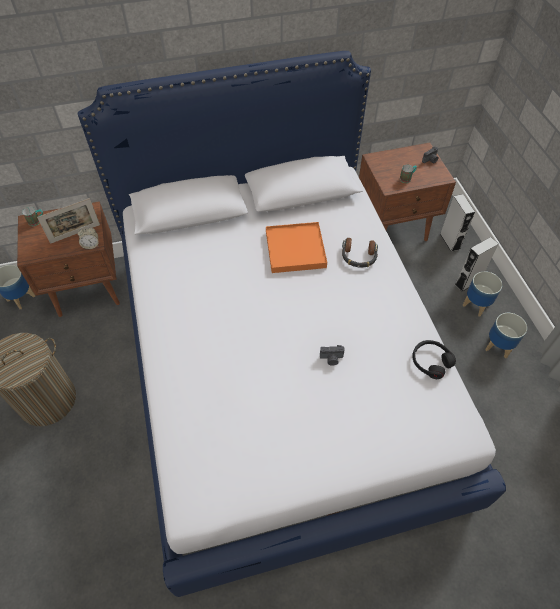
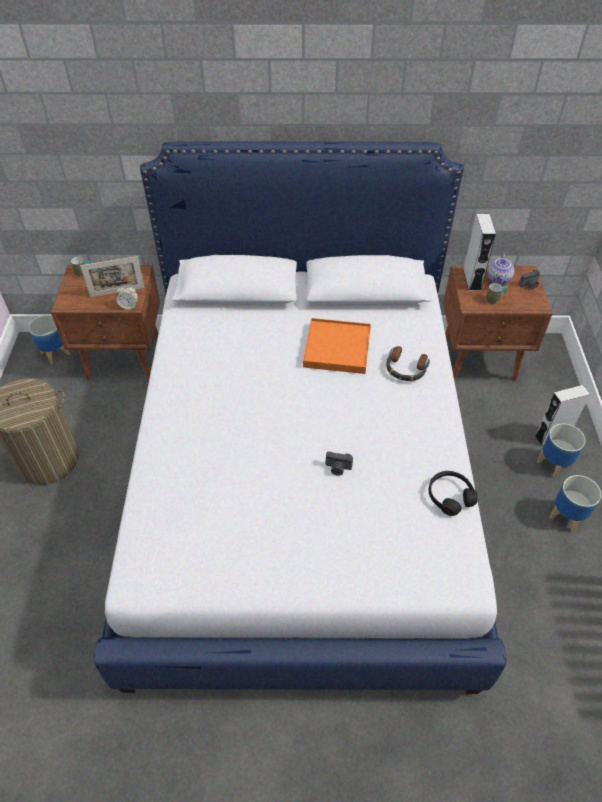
camera: 15 degrees right, 5 degrees down
(405, 160) = (499, 280): none -> teapot
(449, 241) = (543, 387): grey speaker -> grey speaker (472, 280)

